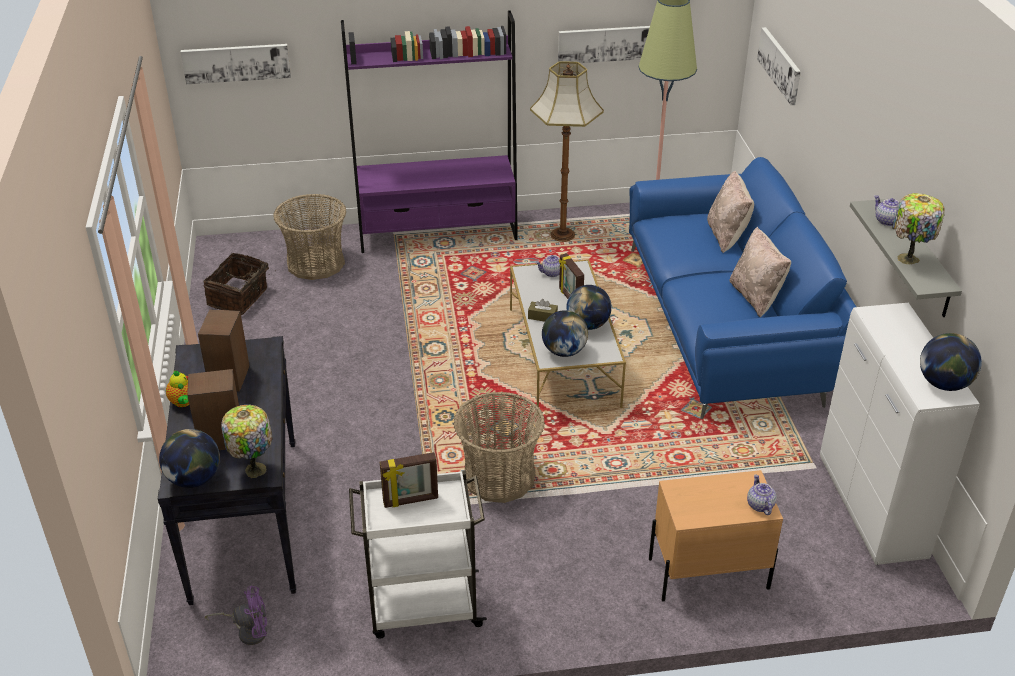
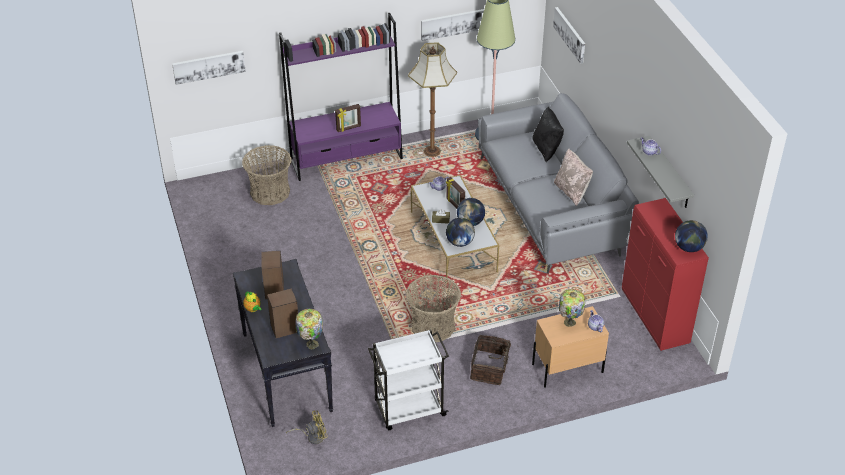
camera: 10 degrees left, 5 degrees up
(194, 479) = (279, 354): globe -> none
(239, 298) = (227, 224): basket -> basket (490, 368)
(248, 631) = (312, 436): purple fan -> yellow fan
(410, 501) = (404, 350): picture frame -> picture frame (348, 128)
(726, 322) = (551, 205): blue sofa -> grey sofa
(727, 236) = (546, 149): beige pillow -> black pillow
(872, 509) = (655, 318): white cabinet -> red cabinet
(907, 259) = (663, 177): table lamp -> table lamp (569, 323)

